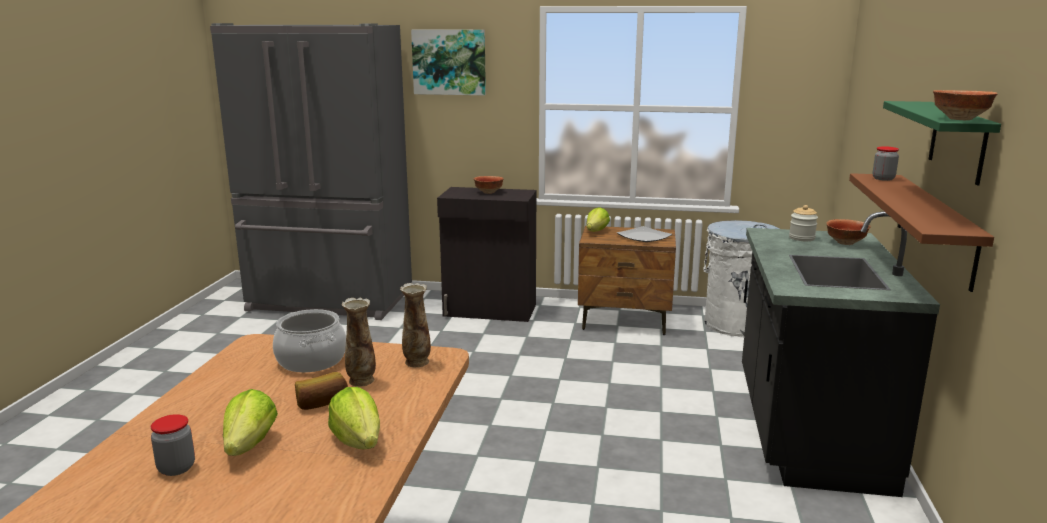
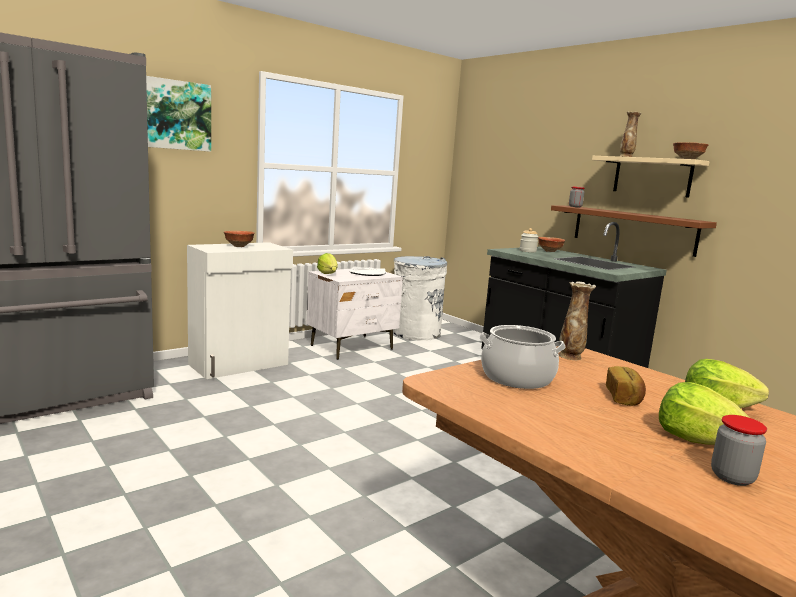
camera: 50 degrees left, 5 degrees down
(361, 381) = (589, 377): vase -> vase (626, 157)
(490, 311) = (240, 365): black cabinet -> white cabinet
(625, 321) = (352, 347): brown nightstand -> white nightstand
(957, 141) = (652, 176): green shelf -> beige shelf

